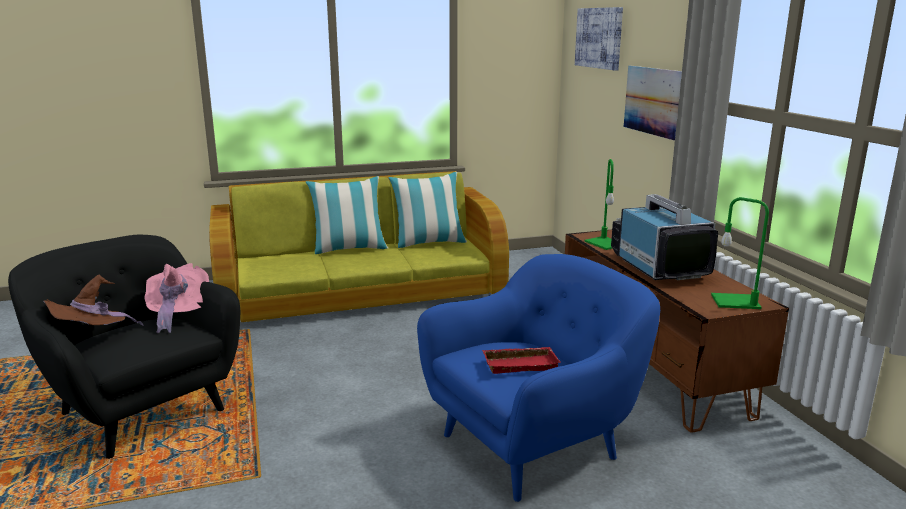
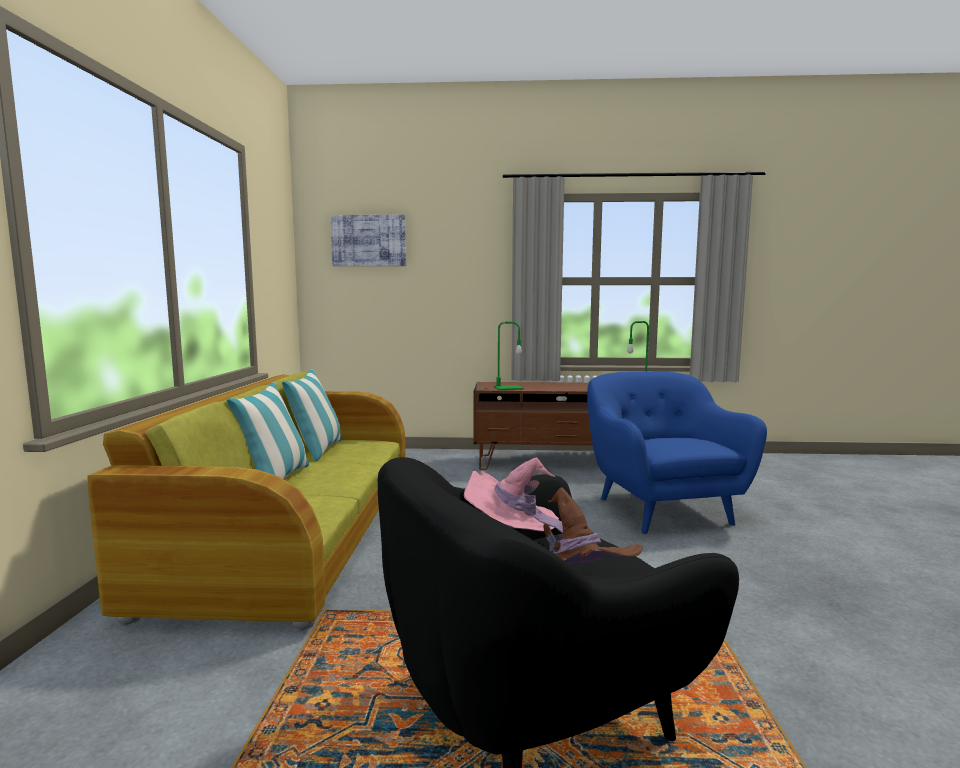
camera: 70 degrees left, 10 degrees down
(520, 364) = (683, 439): red tray -> none
(653, 101) = (460, 285): picture -> none
(658, 267) = (569, 387): television -> none

